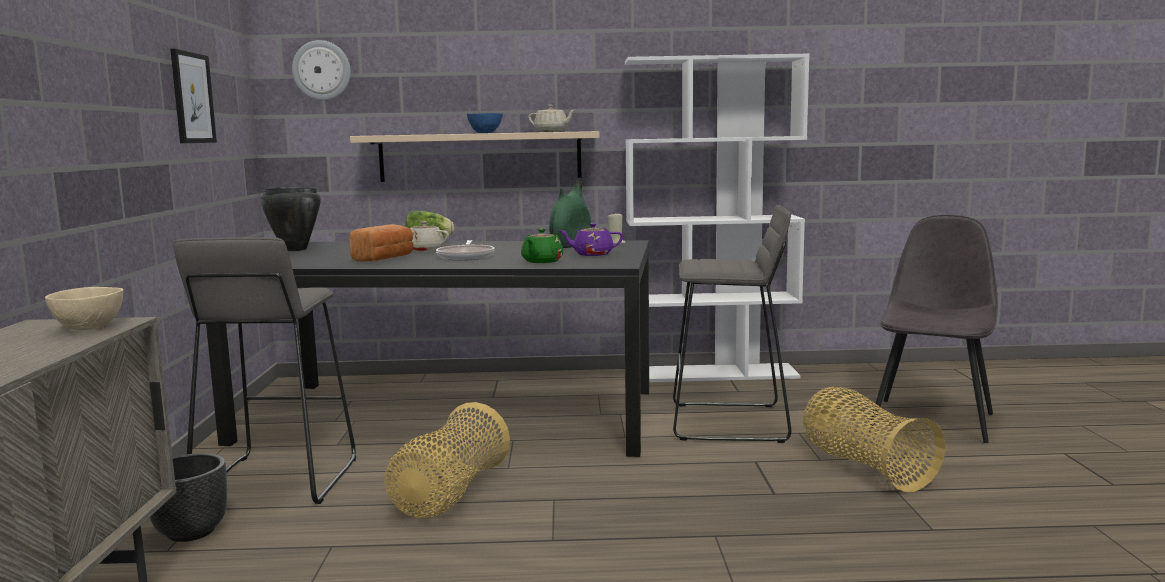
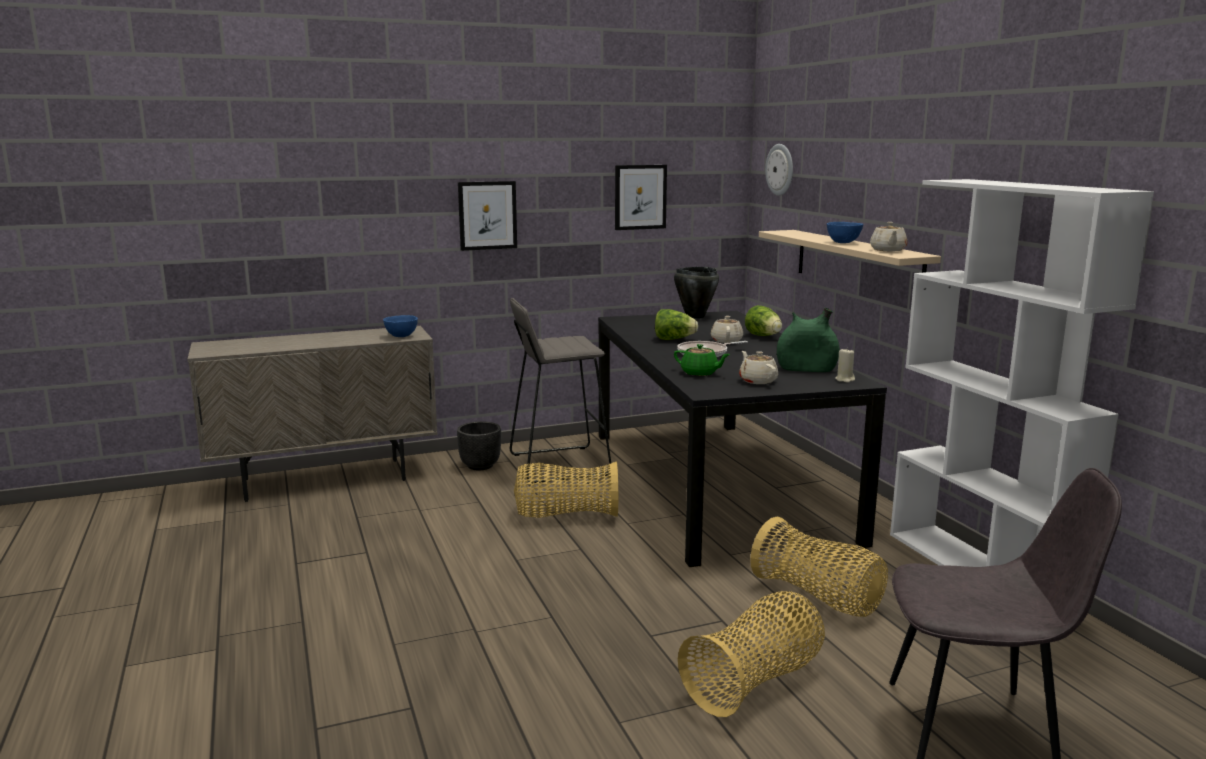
camera: 70 degrees right, 5 degrees up
(68, 110) = (487, 215): none -> picture
(90, 328) = (401, 336): beige bowl -> blue bowl
(385, 259) = (674, 339): bread -> lettuce
(541, 261) = (700, 373): green teapot -> green teapot turned 150 degrees counterclockwise
(592, 254) = (757, 381): purple teapot -> beige teapot
(729, 422) = (818, 597): grey stool -> basket

